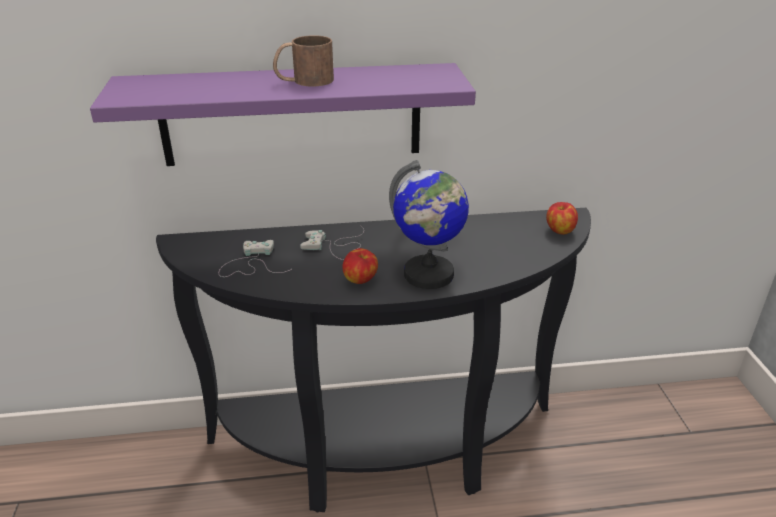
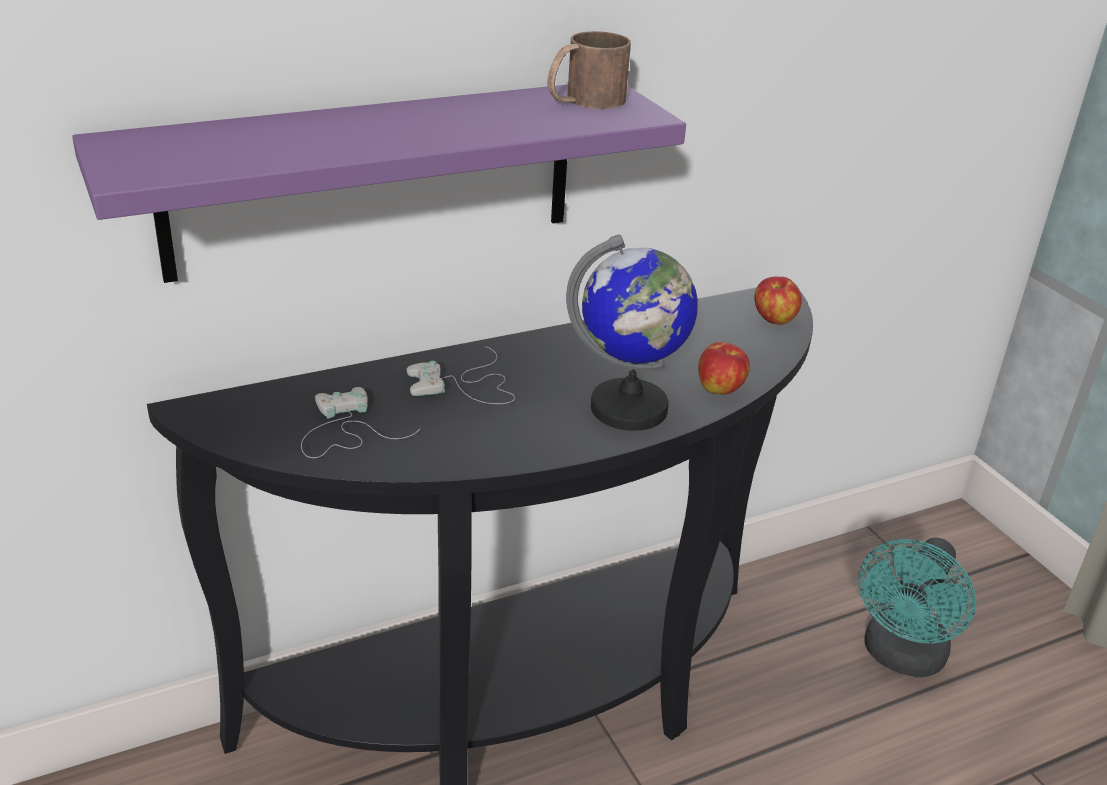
camera: 20 degrees left, 0 degrees up
(304, 81) = (418, 123): brown mug -> brown mug (584, 101)
(360, 280) = (534, 431): apple -> apple (720, 389)
(648, 476) = (901, 657): none -> turquoise fan

